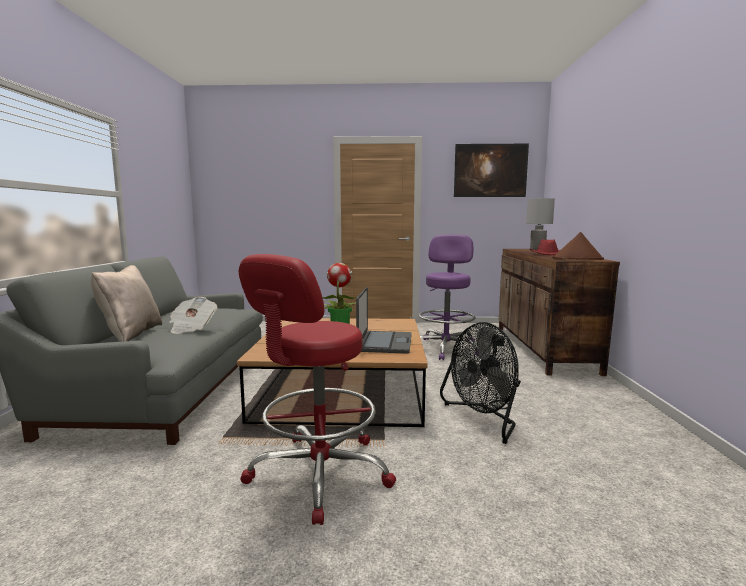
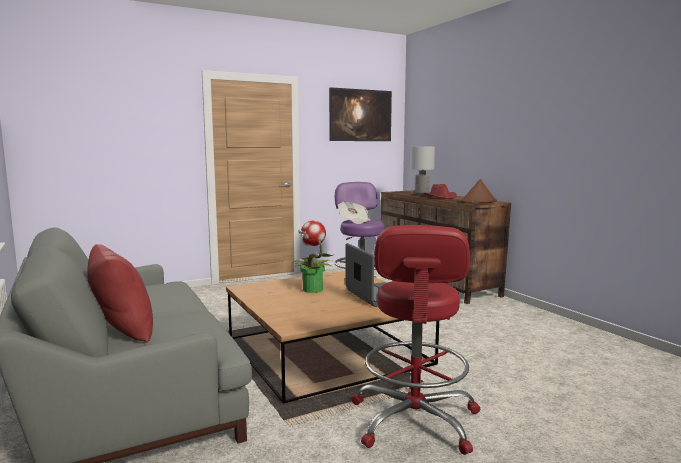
camera: 30 degrees left, 0 degrees up
(131, 334) = (122, 331): beige pillow -> red pillow
(192, 327) = (182, 311): newspaper -> newspaper (354, 221)
(485, 417) = (467, 345): black fan -> none

